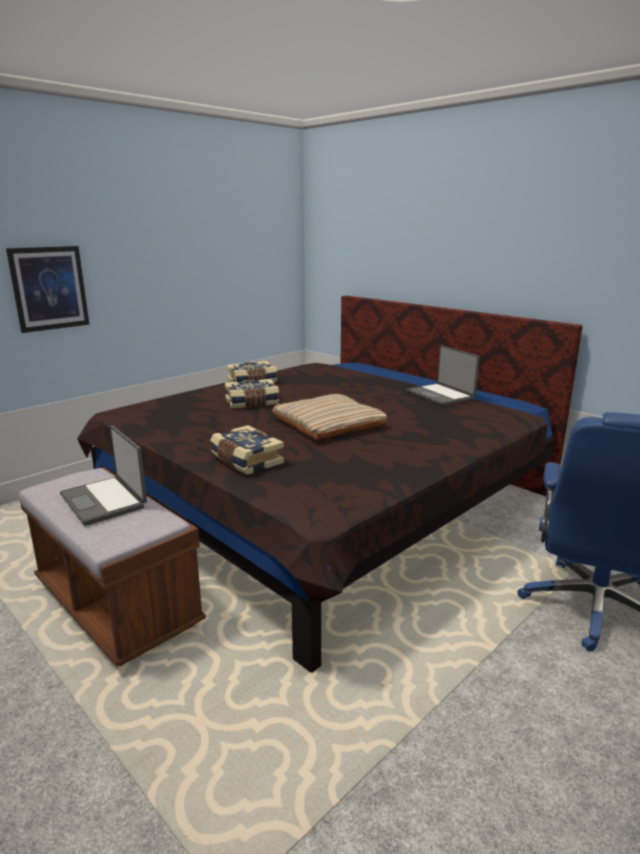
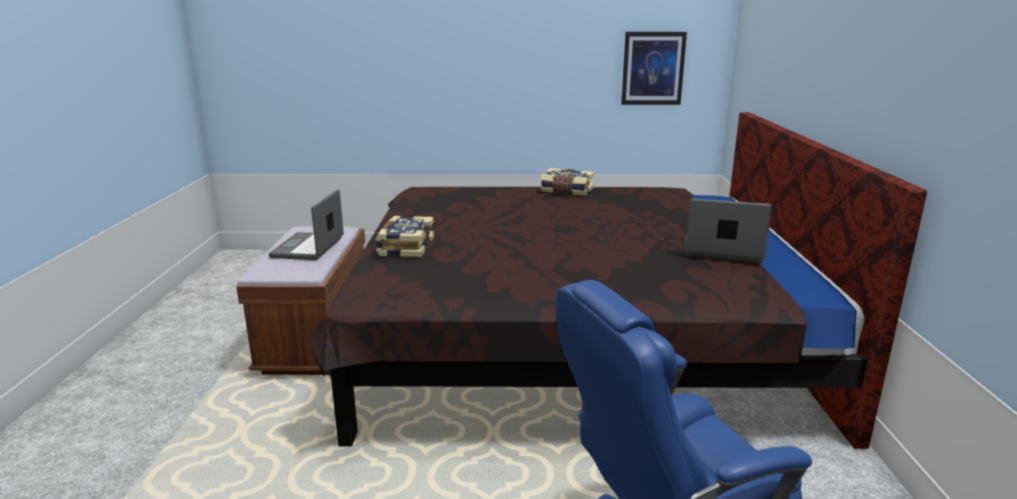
camera: 45 degrees right, 0 degrees up
(49, 288) = (421, 74): picture -> picture (653, 68)
(252, 403) = (521, 207): book -> none
(328, 424) = (536, 241): beige pillow -> none
(441, 396) = (722, 251): laptop -> laptop turned 90 degrees clockwise

